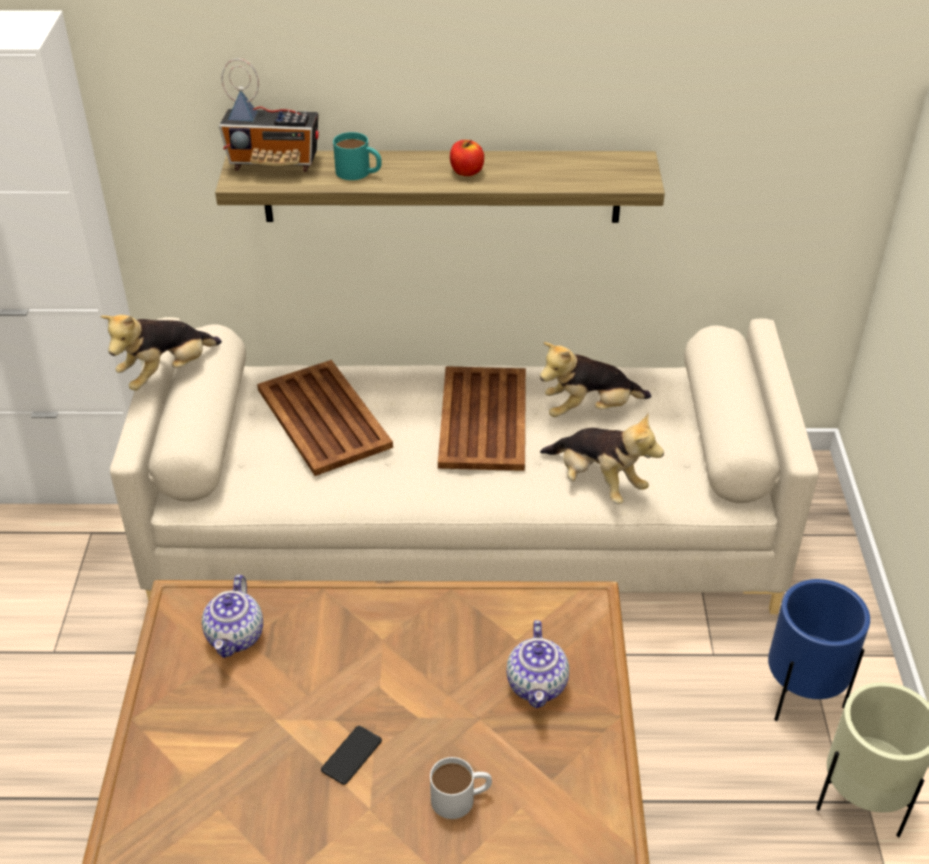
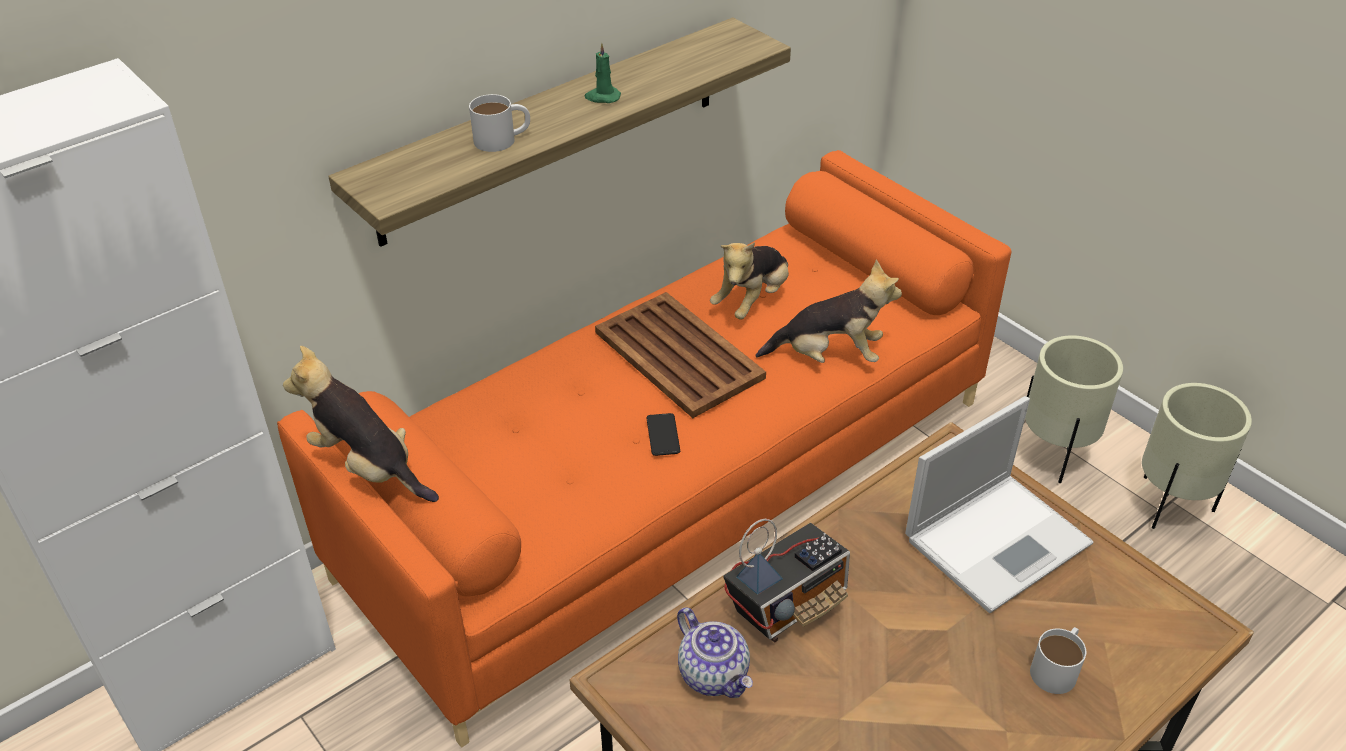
camera: 40 degrees left, 0 degrees up
(167, 373) = (368, 467): plush toy -> plush toy turned 120 degrees clockwise
(275, 163) = (402, 166): radio -> radio (788, 604)
(324, 419) = (534, 434): brown tray -> none
(351, 755) = (938, 700): phone -> phone (663, 435)
(359, 172) = (502, 139): turquoise mug -> white mug
(466, 171) = (602, 97): apple -> green candle
(466, 531) = (674, 484): beige sofa -> orange sofa
(538, 685) = (999, 539): teapot -> laptop
(801, 698) = (1054, 455): blue planter -> beige planter

